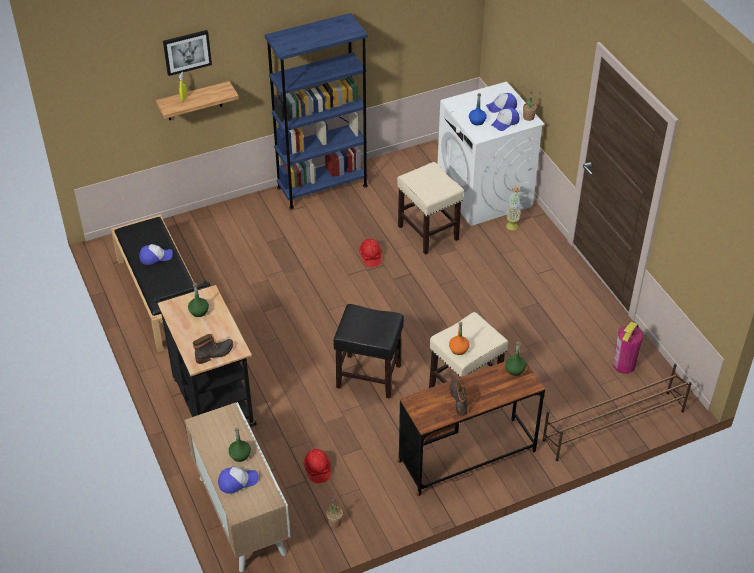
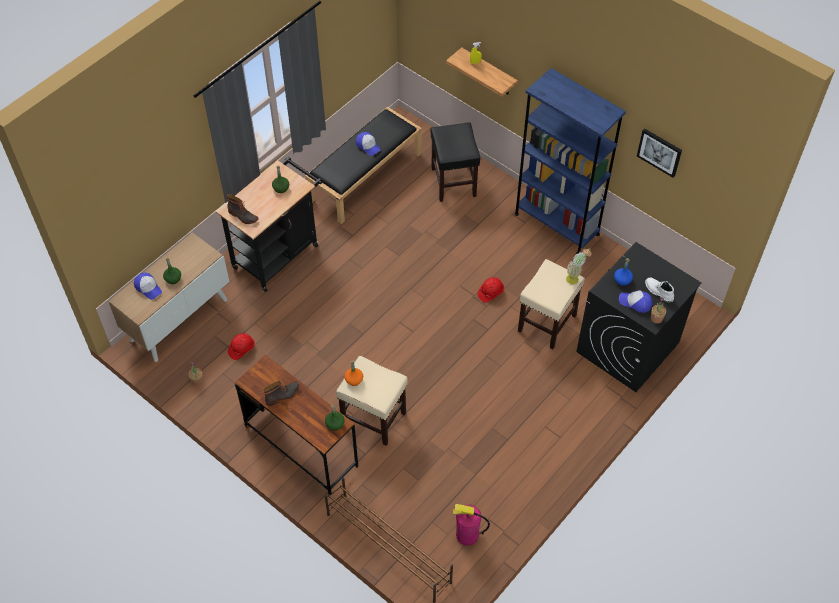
camera: 65 degrees right, 10 degrees up
(187, 52) = (491, 31): picture -> picture (659, 152)
(369, 376) = (353, 345): black stool -> black stool (454, 182)
(484, 194) = (627, 347): white washing machine -> black washing machine
(501, 106) = (658, 292): cap -> white boot
(512, 224) = (600, 384): potted plant -> potted plant (575, 278)

